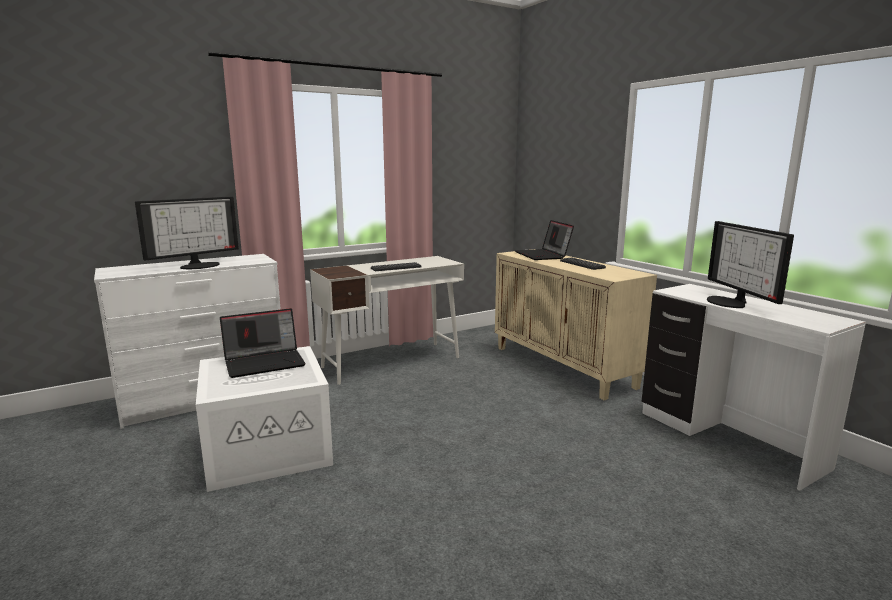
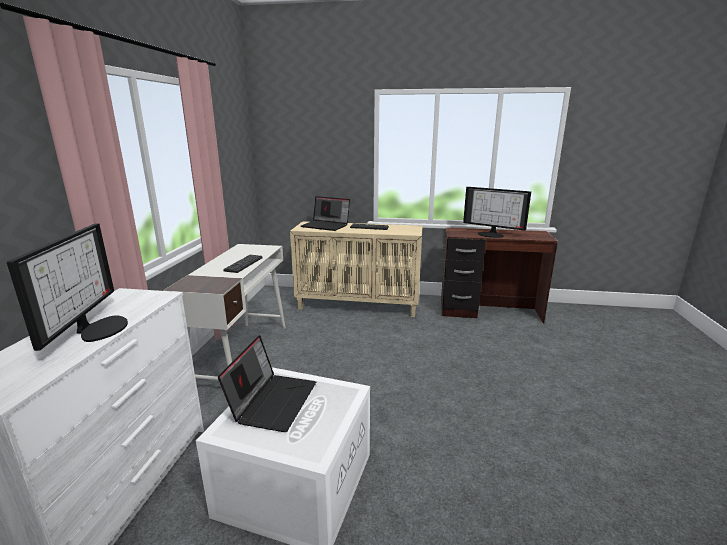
camera: 50 degrees left, 5 degrees up
(727, 439) = (489, 312): white desk -> brown desk

